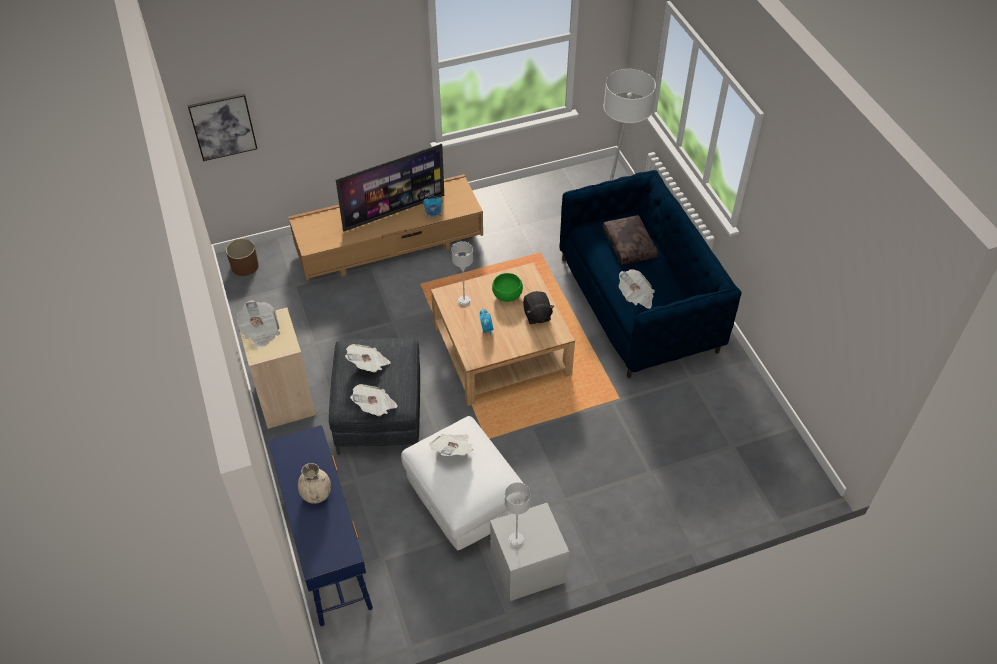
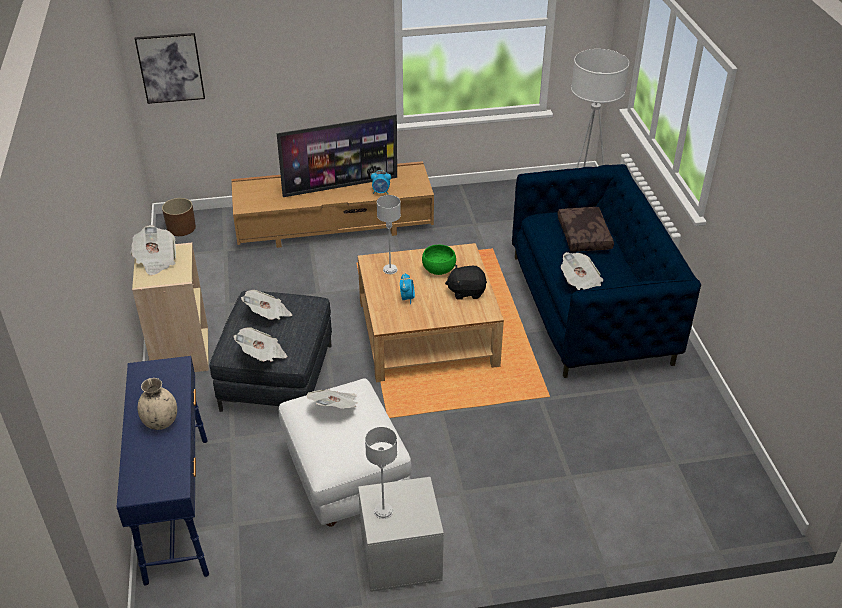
camera: 10 degrees right, 10 degrees down
(537, 315) = (466, 291): black plush toy -> black plush toy turned 90 degrees clockwise

